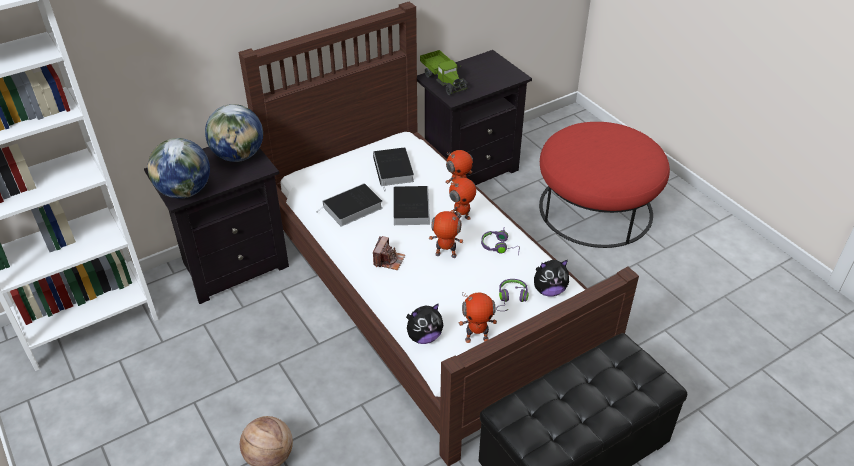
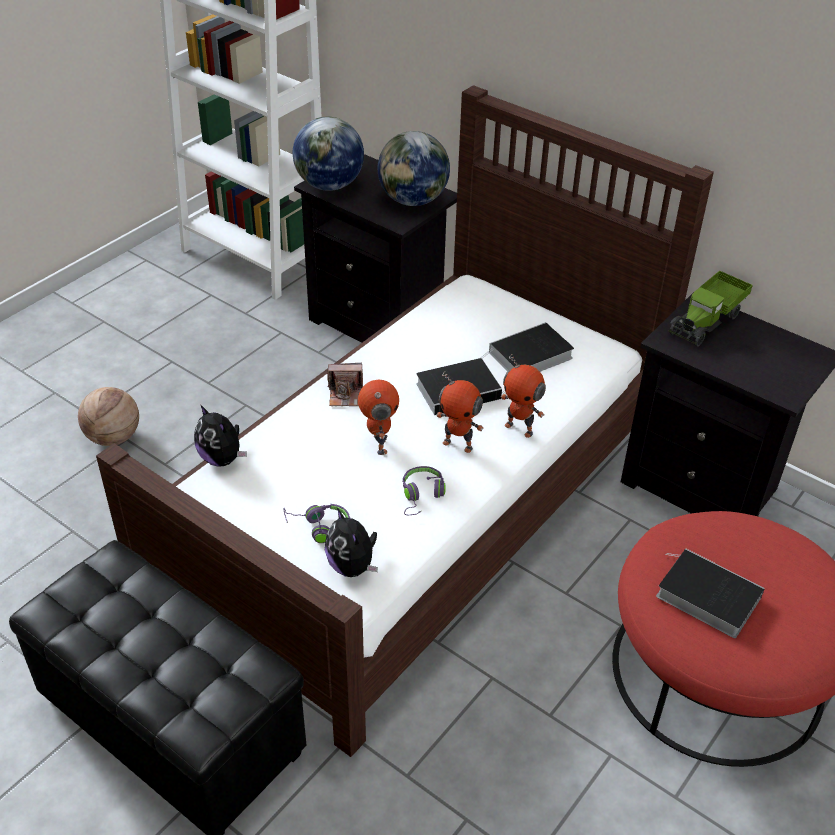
camera: 70 degrees right, 0 degrees up
(351, 208) = (428, 339): book -> book (705, 596)
(476, 338) = (232, 507): toy robot -> none

